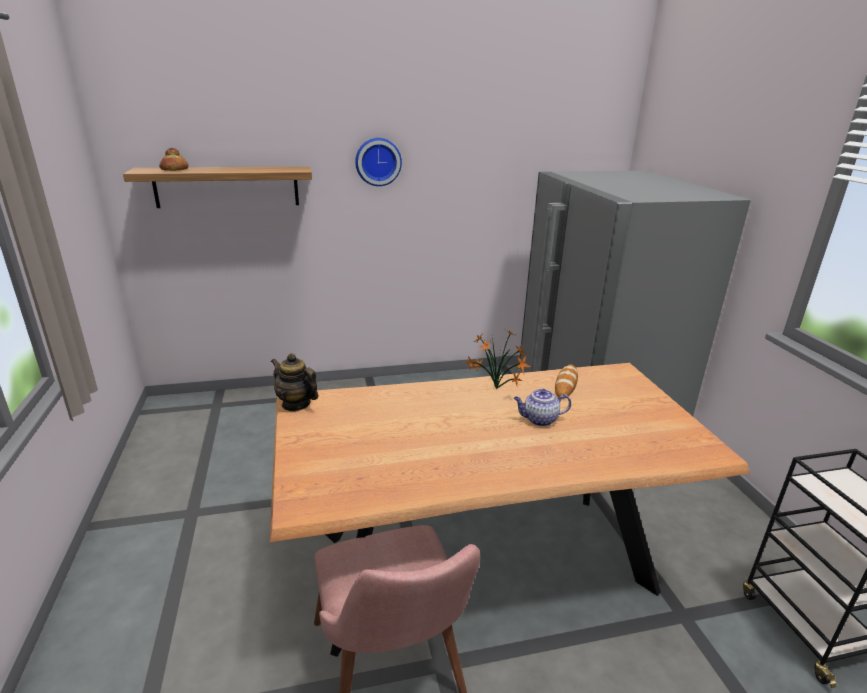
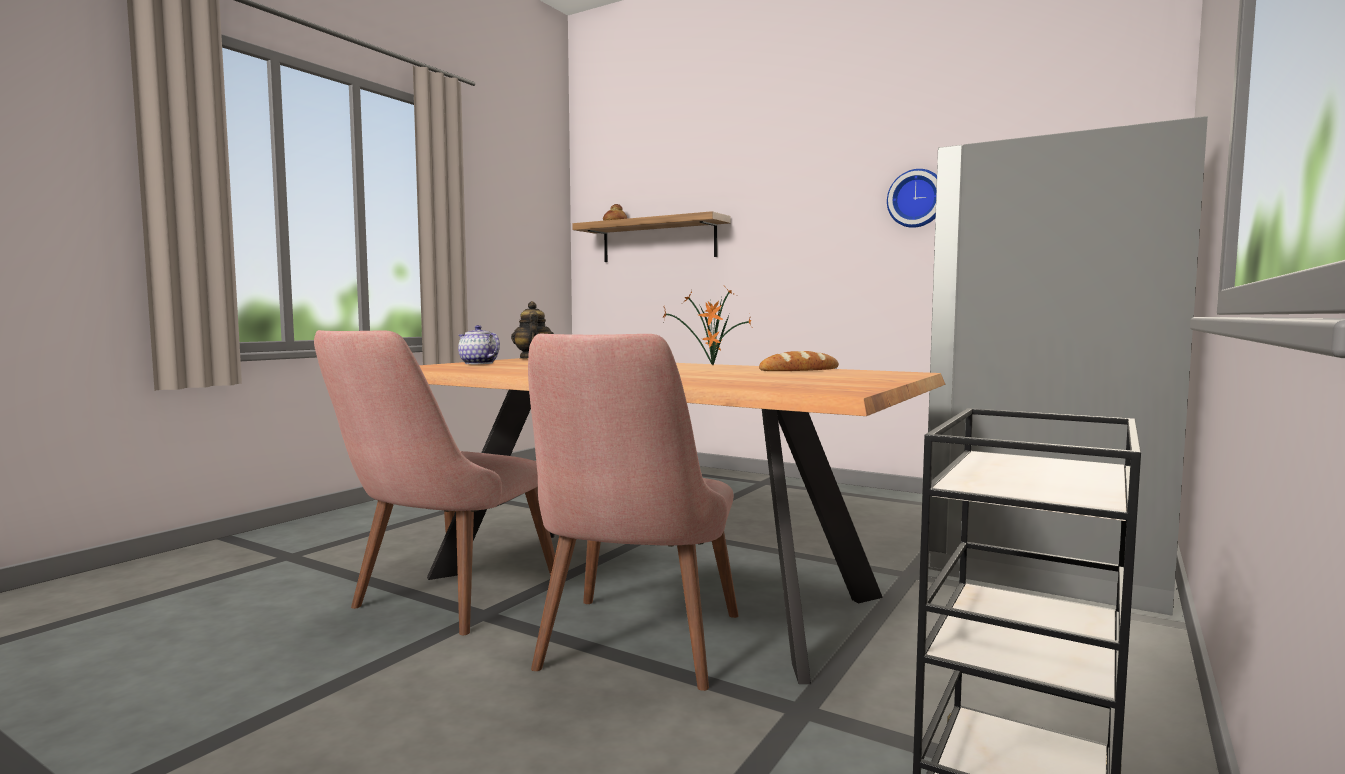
camera: 45 degrees right, 20 degrees down
(378, 161) = (798, 205): wall clock -> wall clock (916, 199)
(539, 420) = (697, 372): teapot -> teapot (478, 363)
(570, 631) = (633, 653): none -> pink chair

